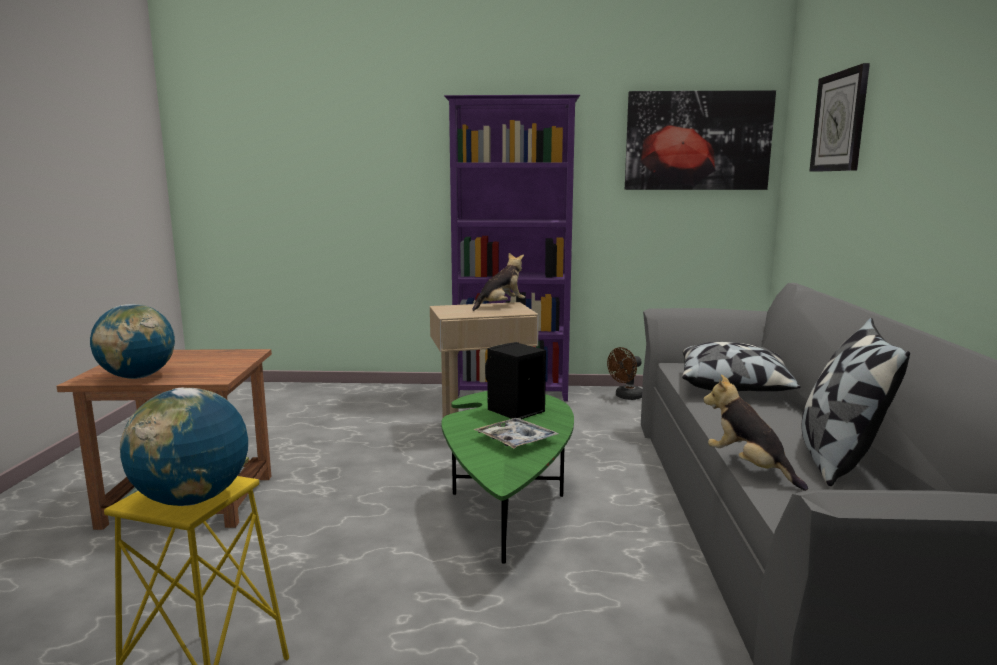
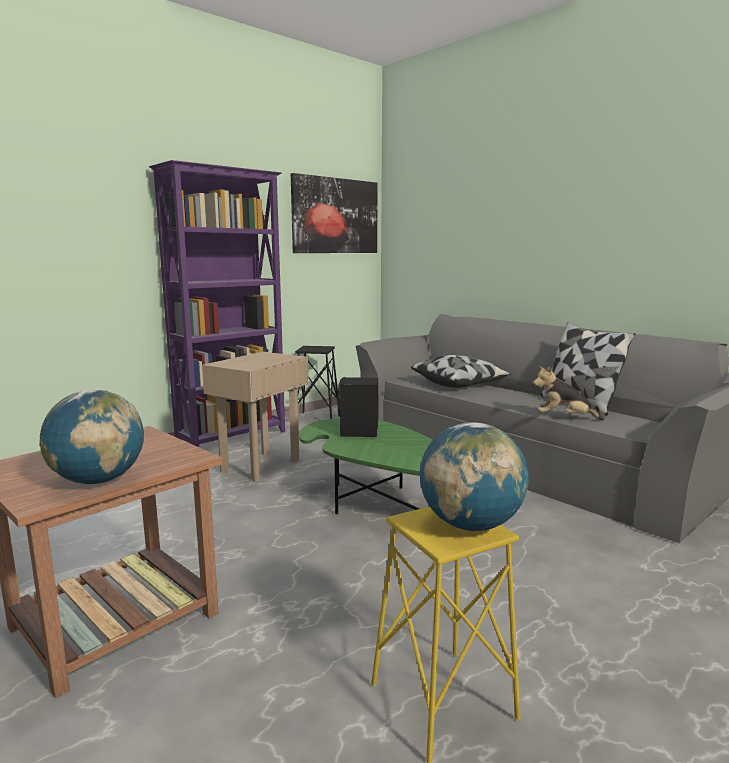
camera: 45 degrees left, 0 degrees up
(500, 306) = (262, 356): plush toy -> none
(515, 440) = (406, 447): tray -> none
(626, 397) = (317, 419): brown fan -> black stool
(839, 122) = (448, 207): wall clock -> none

